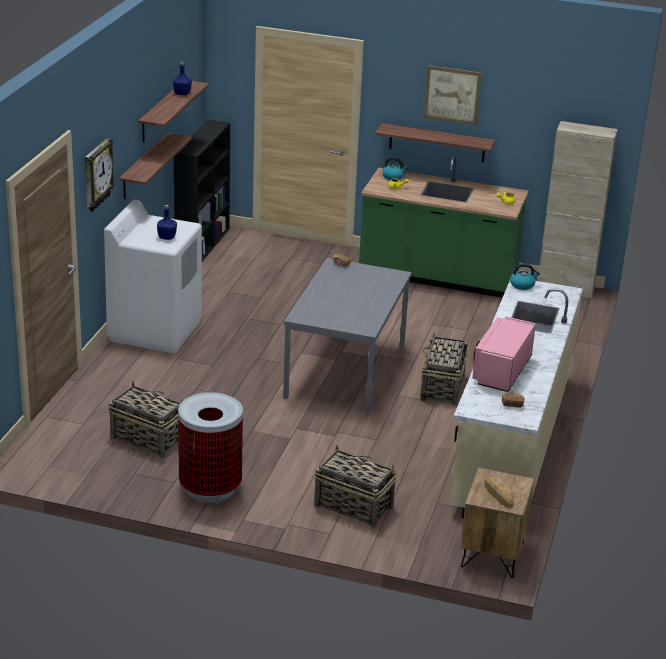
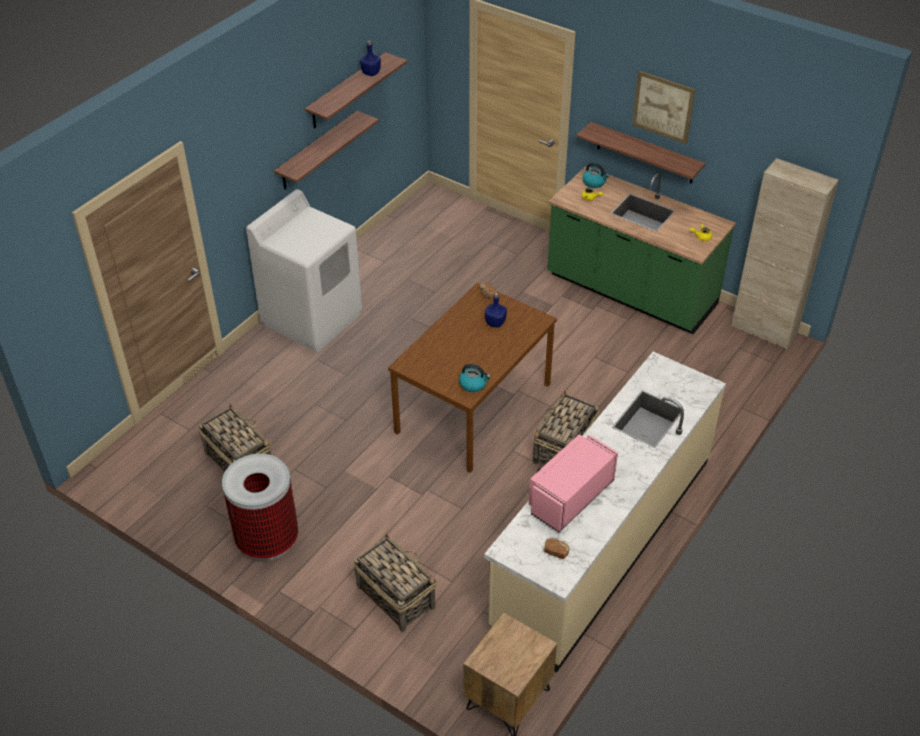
camera: 20 degrees right, 15 degrees up
(96, 175) = (233, 175): wall clock -> none
(167, 237) = (311, 242): blue bottle -> blue bottle (496, 323)
(202, 245) = (411, 211): black bookcase -> none
(345, 371) = (473, 407): grey dining table -> brown dining table
(498, 494) = (506, 658): bread -> none
(522, 285) = (659, 367): kettle -> kettle (473, 384)

